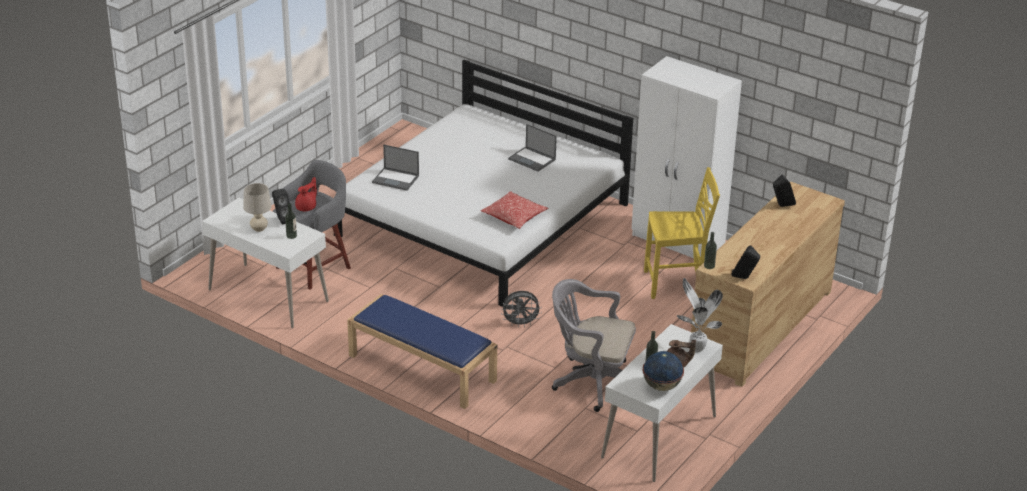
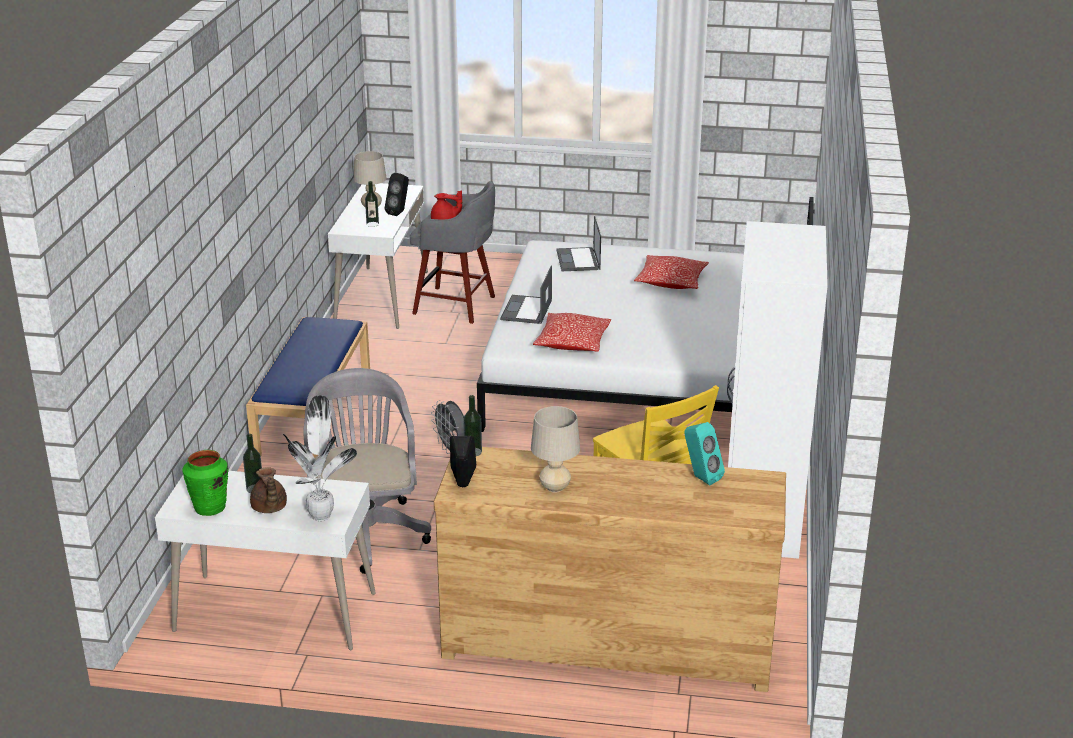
camera: 65 degrees right, 5 degrees down
(461, 157) = (671, 282): none -> pillow
(532, 159) = (716, 321): laptop -> laptop (526, 310)
(662, 386) = (210, 508): globe -> green vase
(764, 250) = (555, 487): none -> beige table lamp
(781, 206) = (700, 478): black speaker -> turquoise speaker

